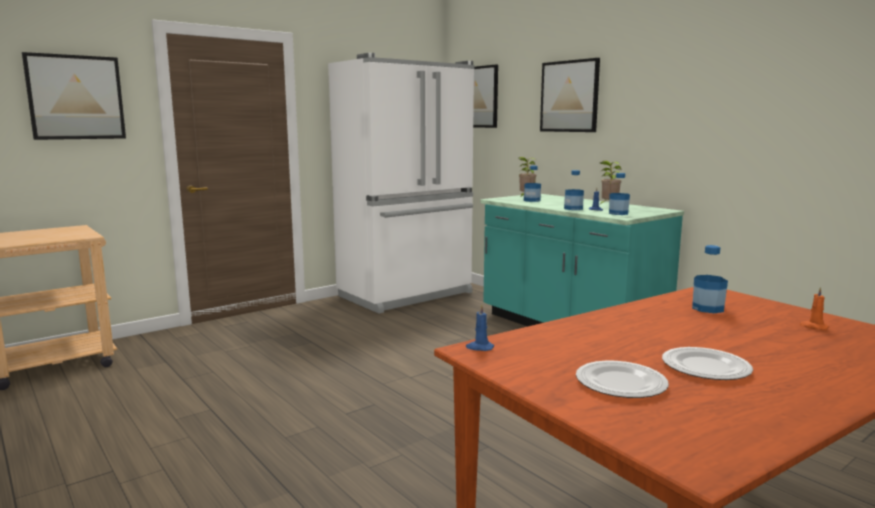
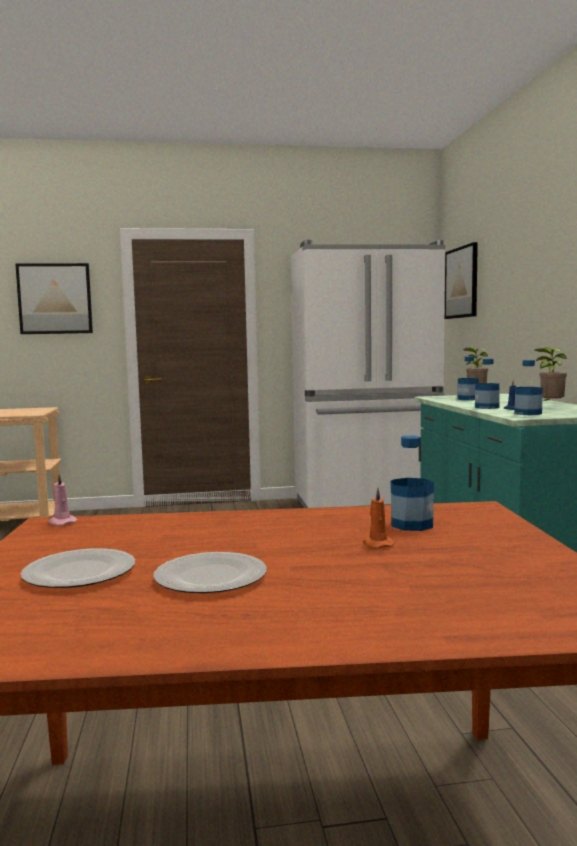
camera: 30 degrees right, 5 degrees down
(479, 347) = (61, 522): blue candle -> pink candle
(569, 96) = (534, 270): picture -> none
(813, 327) = (498, 564): orange candle -> orange candle (377, 544)

